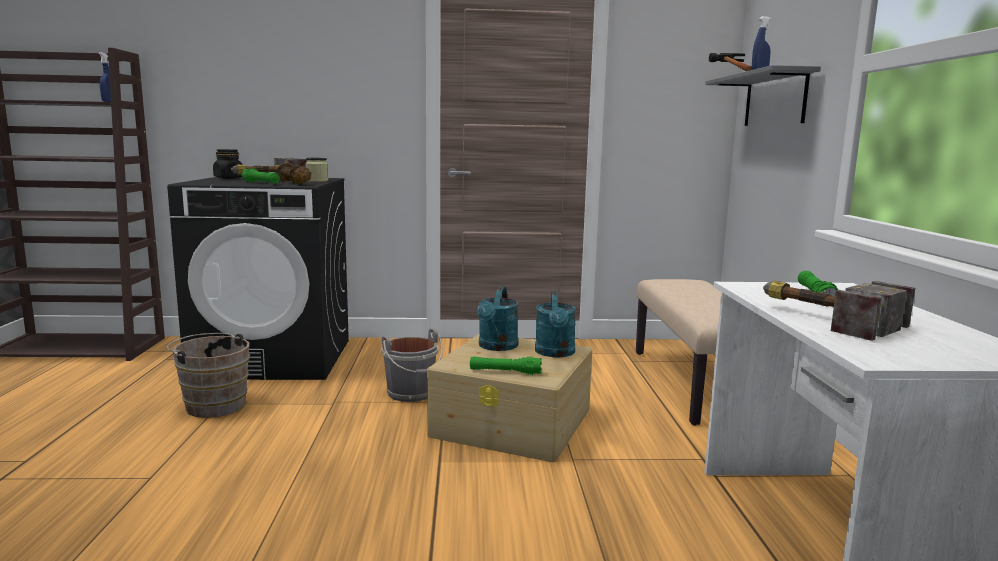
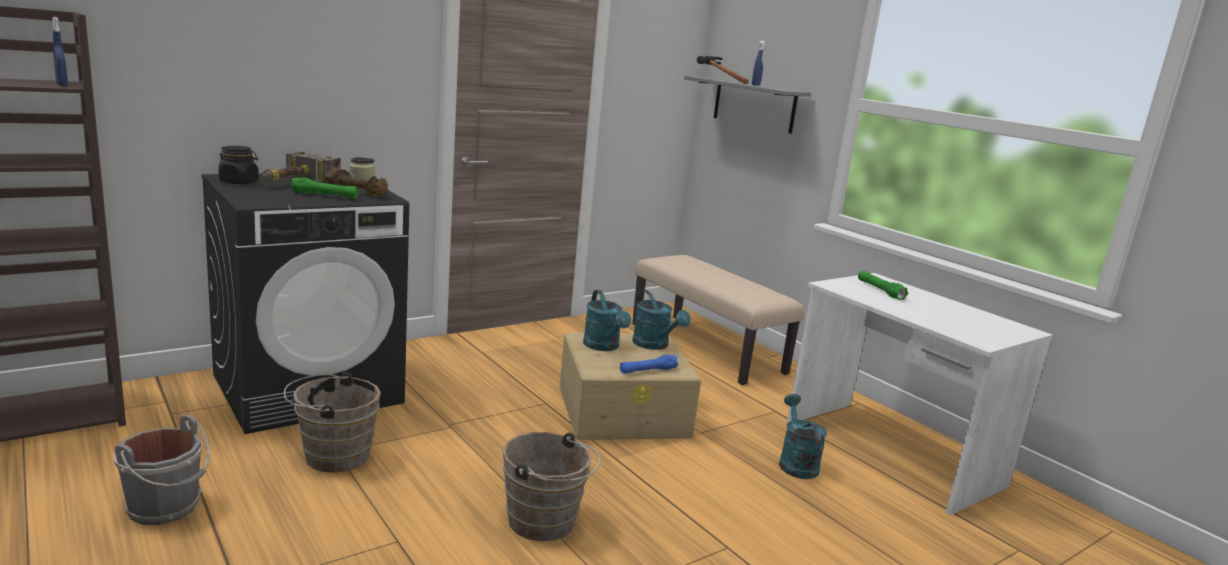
camera: 35 degrees left, 5 degrees up
(283, 499) = (546, 523): none -> brown bucket
(412, 394) = (507, 401): grey bucket -> grey bucket (166, 507)
(505, 372) = (648, 371): green flashlight -> blue flashlight
(654, 518) = (796, 463): none -> turquoise watering can
(821, 318) = (914, 312): hammer -> none

